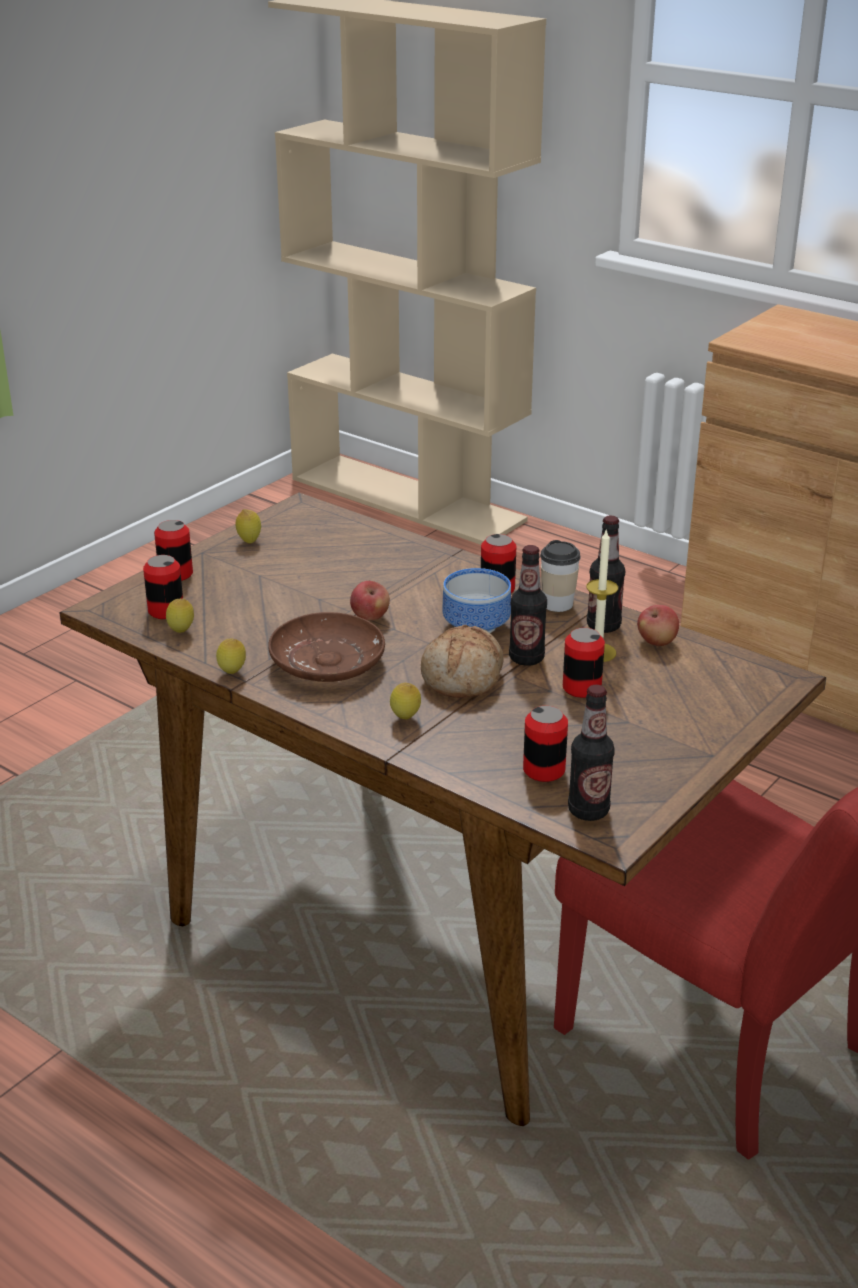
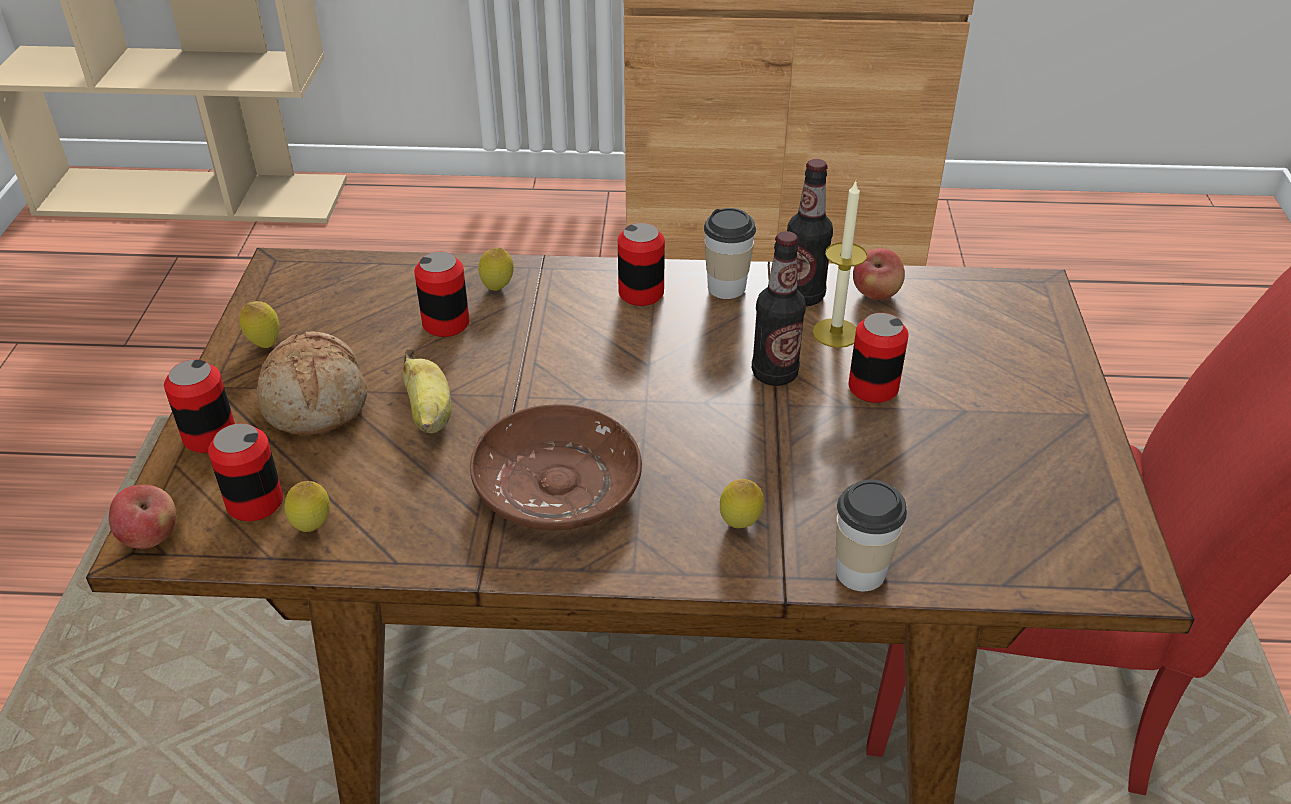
camera: 35 degrees left, 10 degrees up
(232, 673) = (452, 562): lemon -> lemon (498, 289)
(298, 605) = (430, 415): none -> banana
(370, 617) = (539, 394): apple -> apple (150, 537)
(446, 766) = (860, 572): none -> cup
(464, 677) = (738, 432): bread -> bread (316, 400)
(473, 625) = (668, 353): bowl -> none
(544, 770) = (963, 521): can -> can (446, 323)
(588, 811) = (1068, 553): bottle -> none

